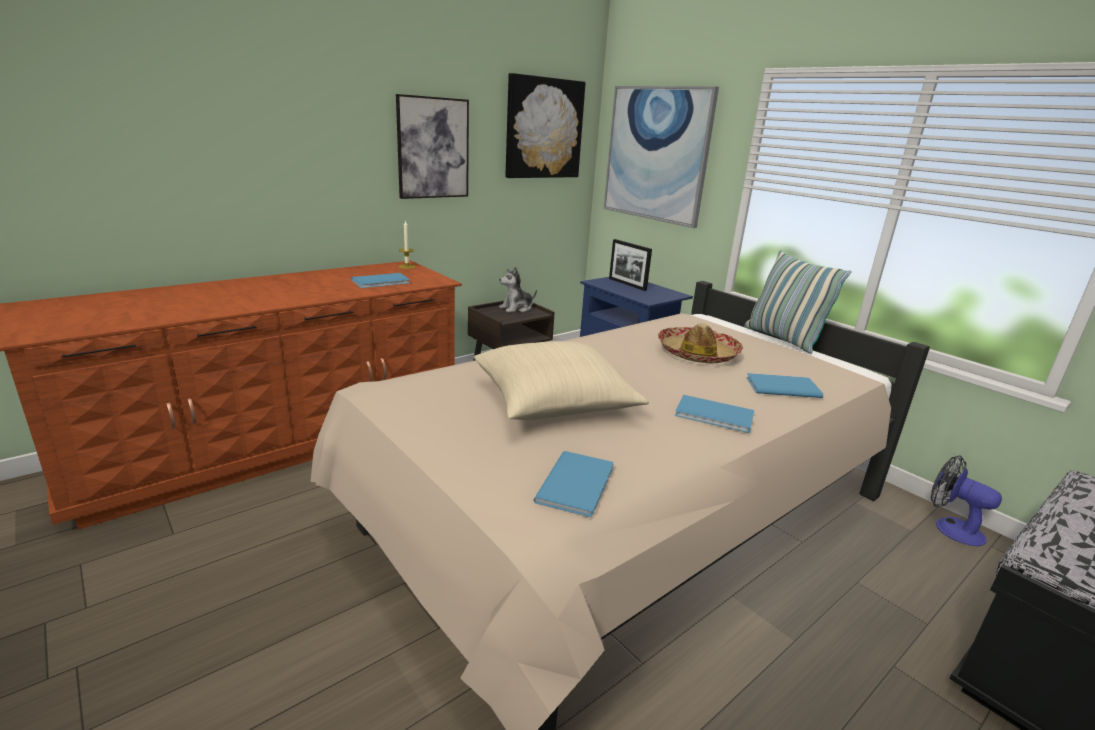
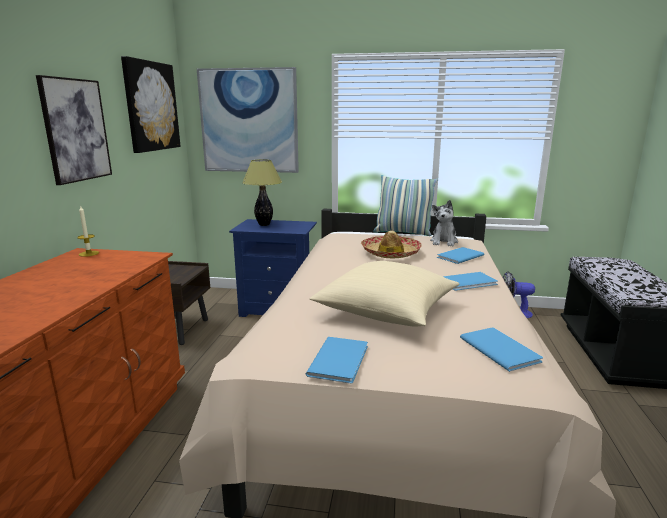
camera: 40 degrees left, 5 degrees down
(382, 282) = (98, 271): blue book -> blue book (341, 359)
(516, 308) = (171, 270): plush toy -> plush toy (444, 242)
(627, 284) = (264, 224): picture frame -> table lamp

